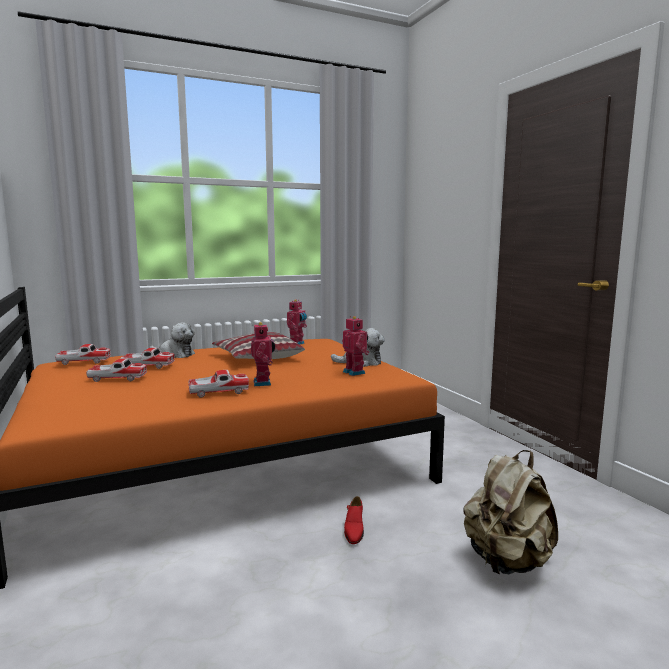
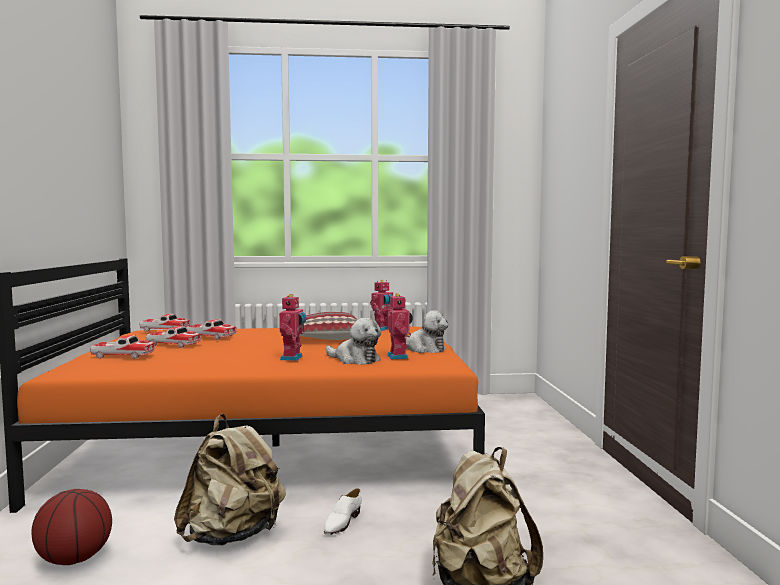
camera: 20 degrees right, 5 degrees down
(125, 626) = (74, 559): none -> basketball
(174, 355) = (251, 330): plush toy -> plush toy (354, 360)
(218, 392) = (240, 361): toy car -> toy car (123, 356)
(268, 563) = (233, 536): none -> beige backpack
(354, 529) = (342, 522): red shoe -> white shoe

